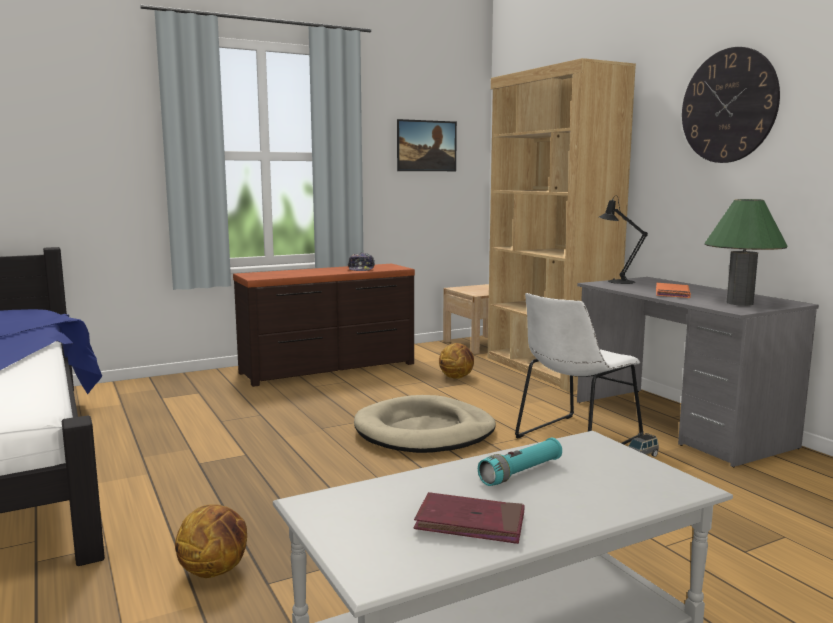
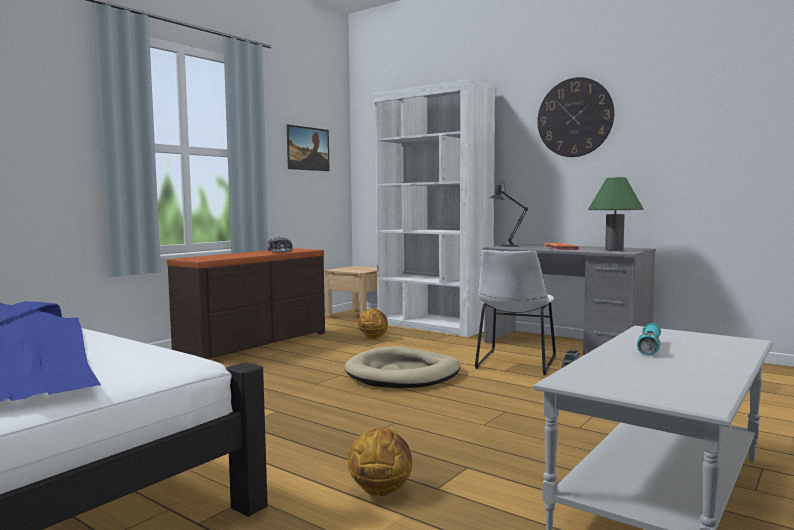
camera: 25 degrees left, 5 degrees down
(470, 523) = (684, 373): red book -> none
(547, 369) = (433, 326): brown bookcase -> white bookcase

